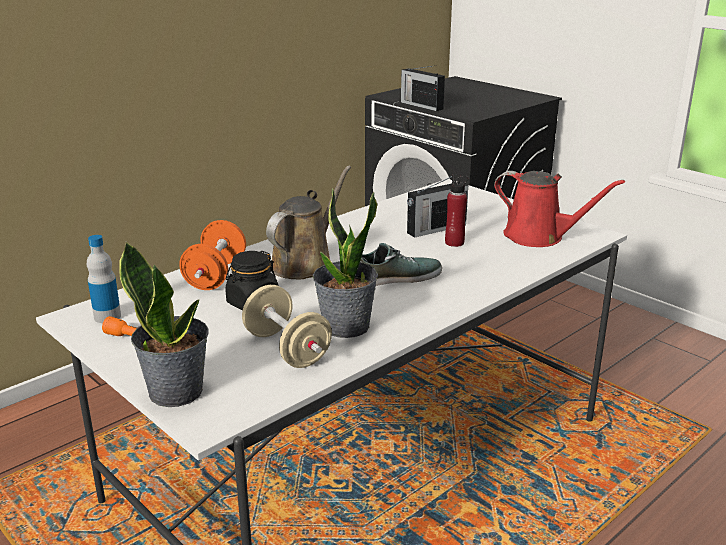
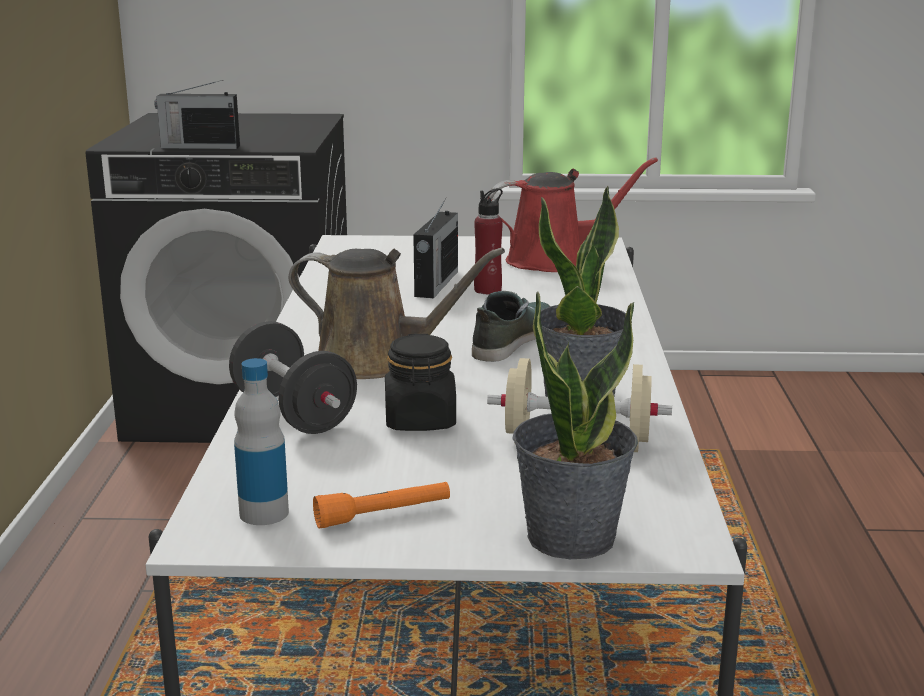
camera: 45 degrees left, 5 degrees down
(215, 275) = (294, 413): orange dumbbell -> black dumbbell
(305, 263) = (376, 362): brown watering can -> brown watering can turned 120 degrees clockwise

